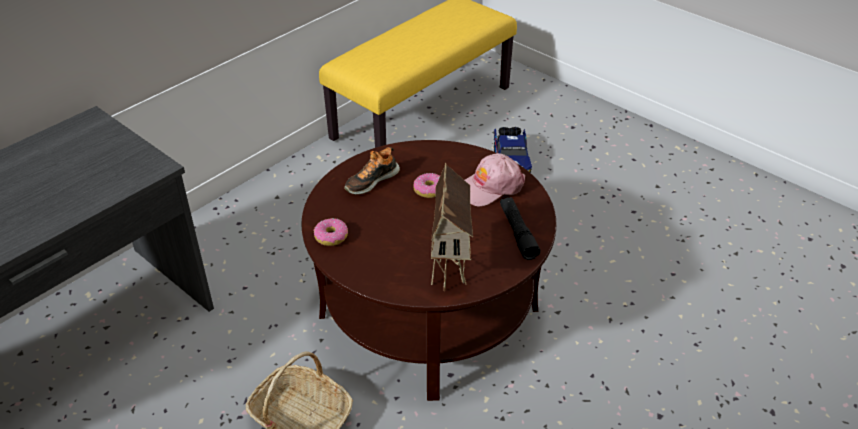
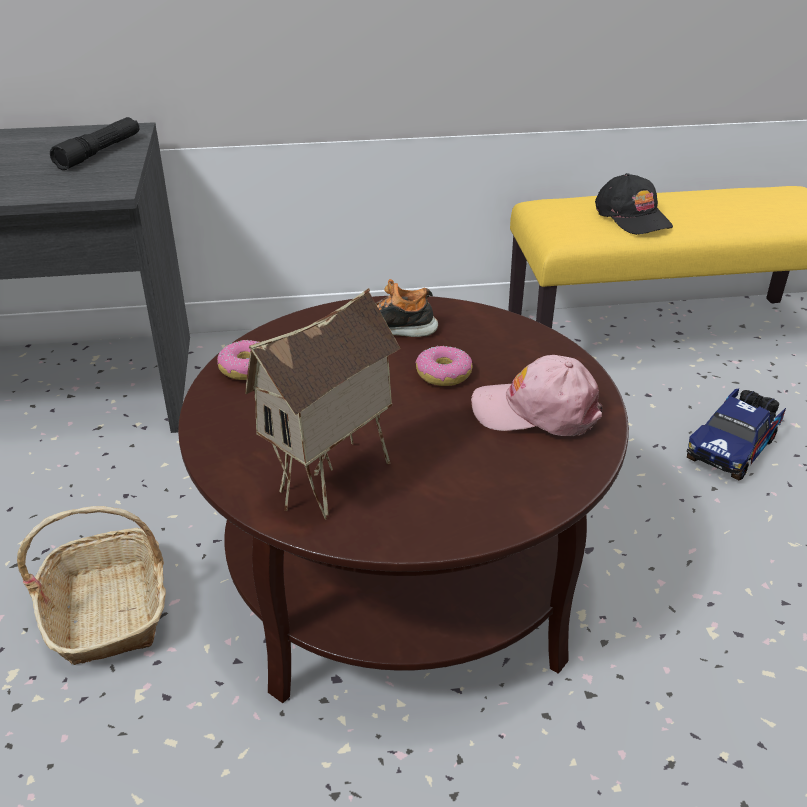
camera: 40 degrees right, 5 degrees down
(400, 51) = (633, 217): none -> black cap
(517, 233) = (498, 492): black flashlight -> black flashlight (99, 152)

